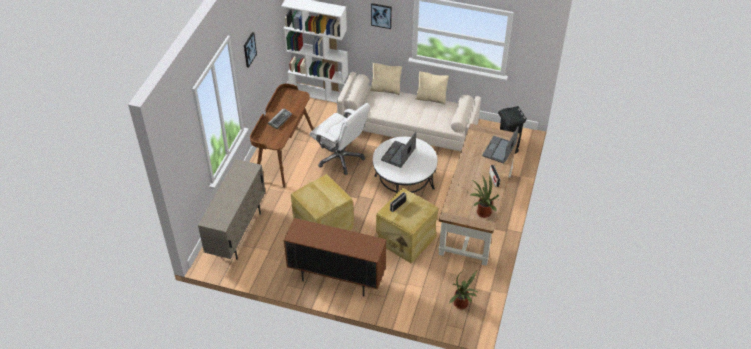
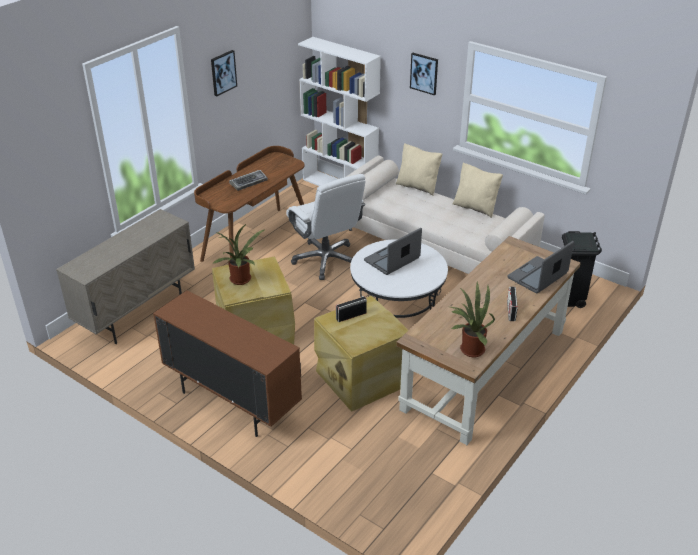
camera: 20 degrees right, 10 degrees down
(462, 304) = (400, 491): potted plant -> potted plant (241, 281)

